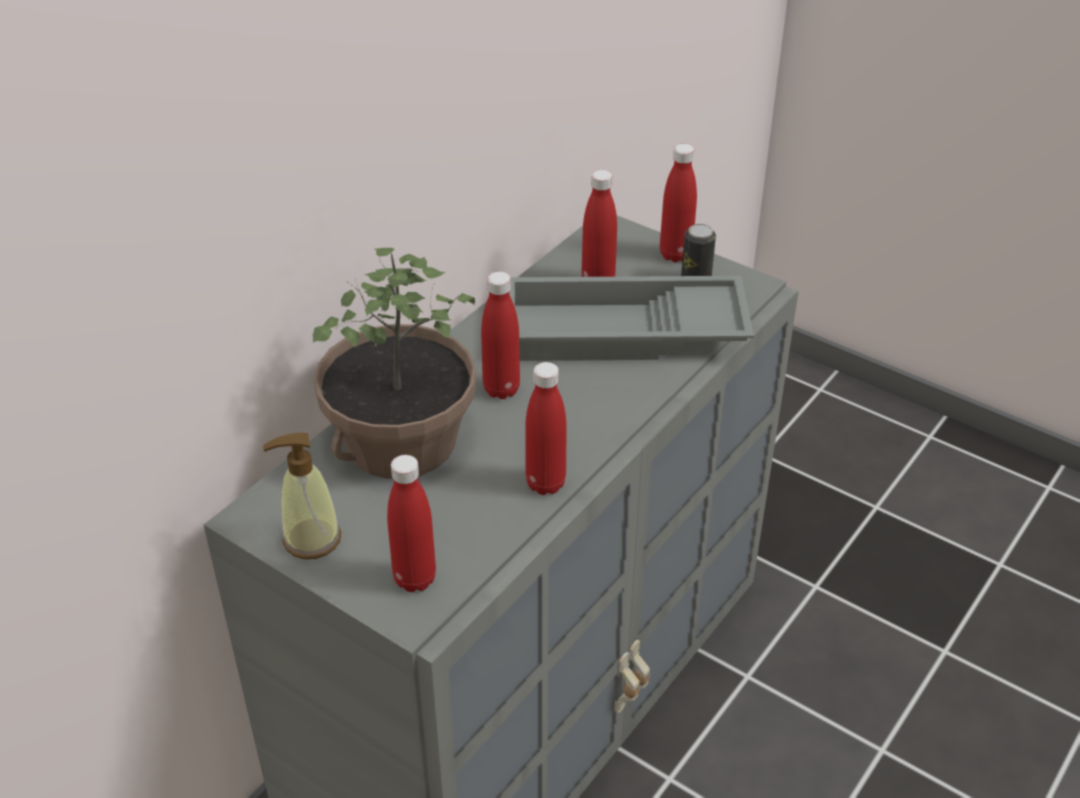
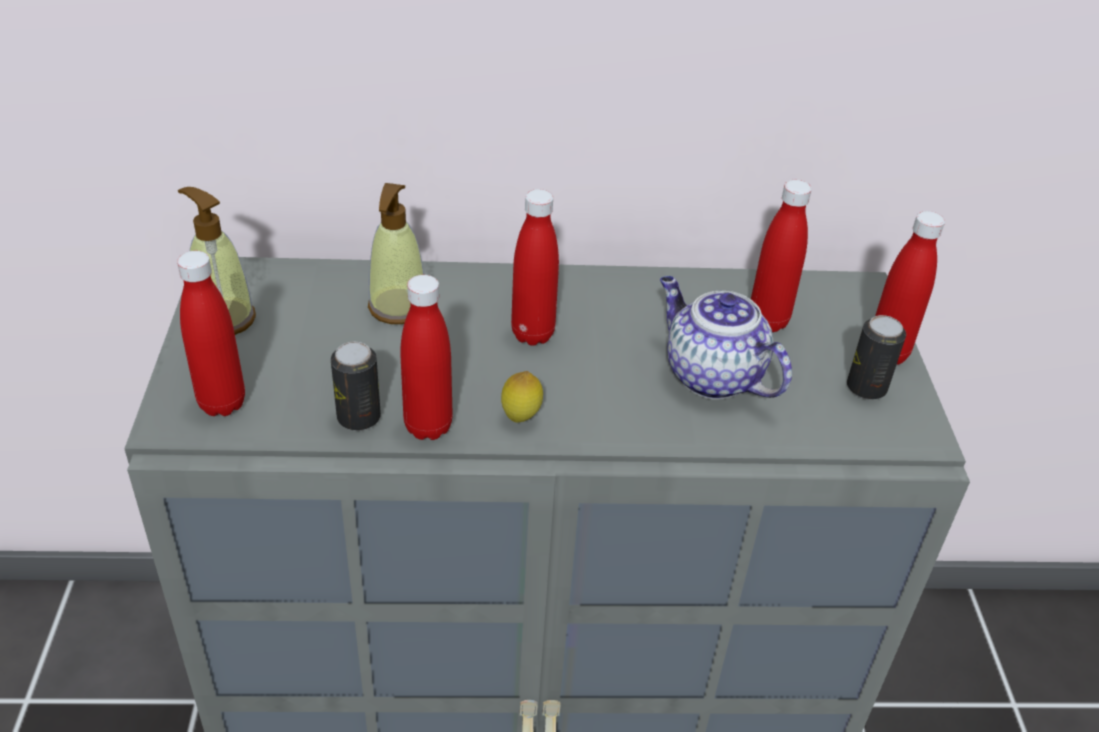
camera: 50 degrees right, 0 degrees up
(400, 440) = (398, 307): potted plant -> soap dispenser
(503, 513) = (359, 418): none -> can
(580, 436) = (521, 418): none -> lemon
(623, 334) = (711, 375): grey tray -> teapot

